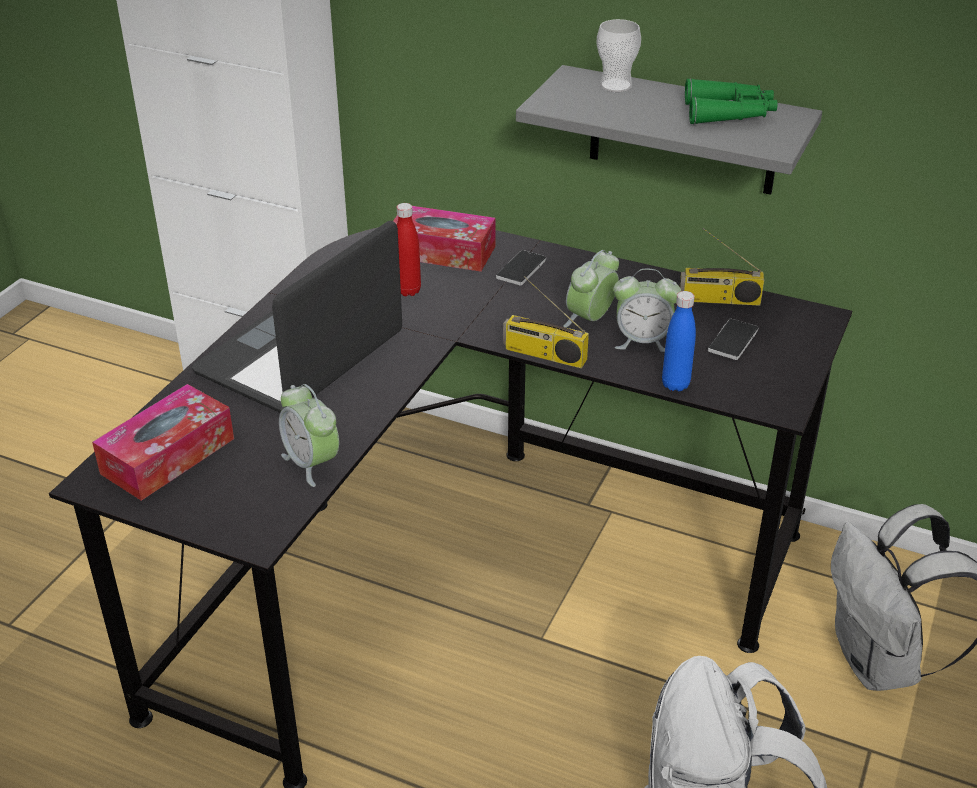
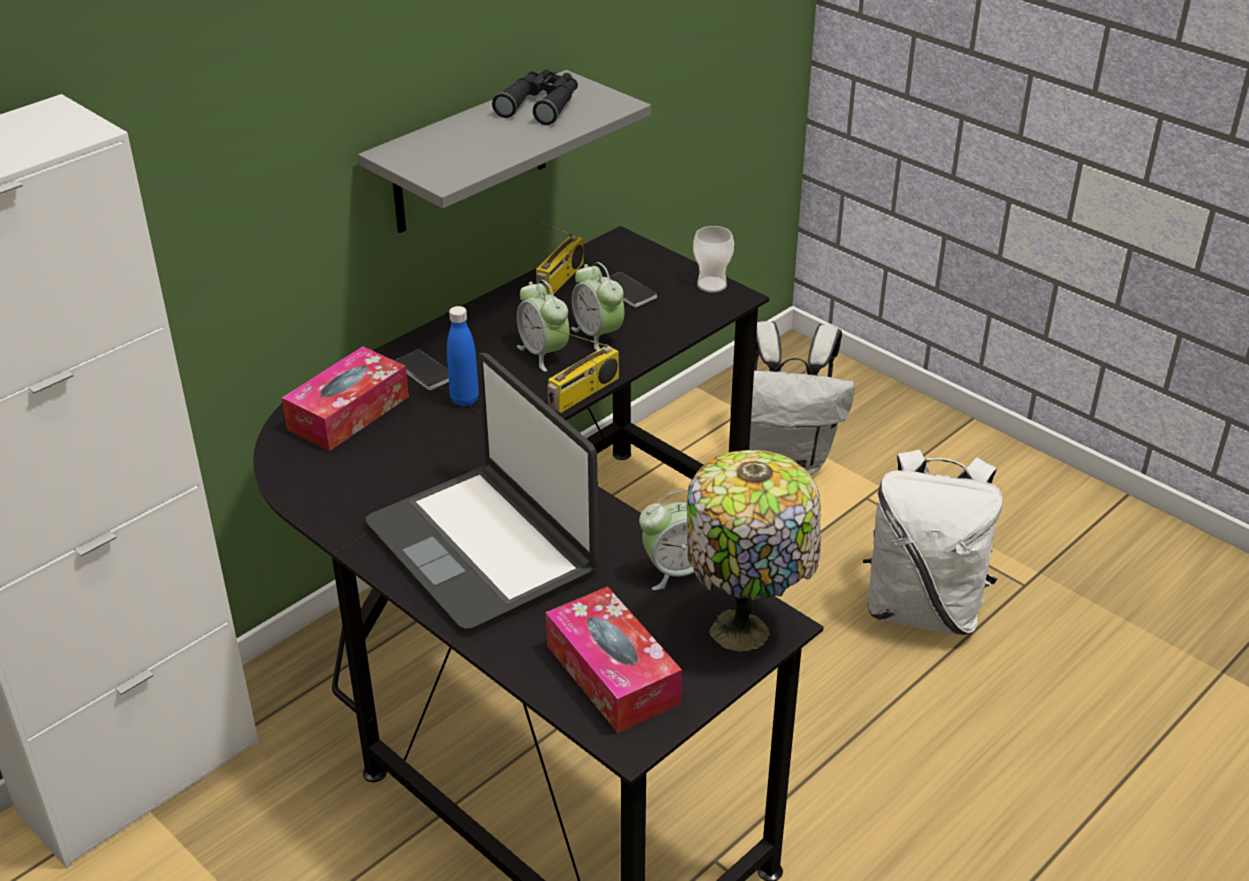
camera: 70 degrees left, 0 degrees up
(245, 519) = (745, 630): none -> table lamp
(408, 291) = (409, 451): red bottle -> none
(615, 86) = (435, 139): cup -> cup (711, 285)
(642, 341) = (598, 335): alarm clock -> alarm clock turned 120 degrees clockwise
(675, 384) = (673, 336): blue bottle -> blue bottle (464, 400)
(729, 113) = (541, 105): green binoculars -> black binoculars

